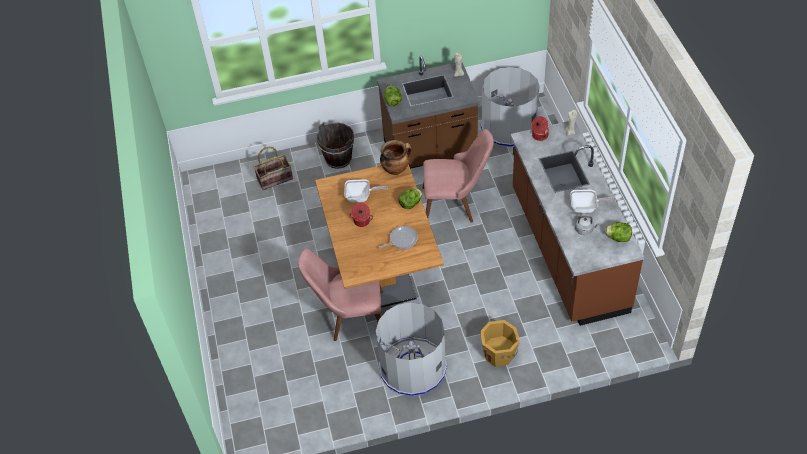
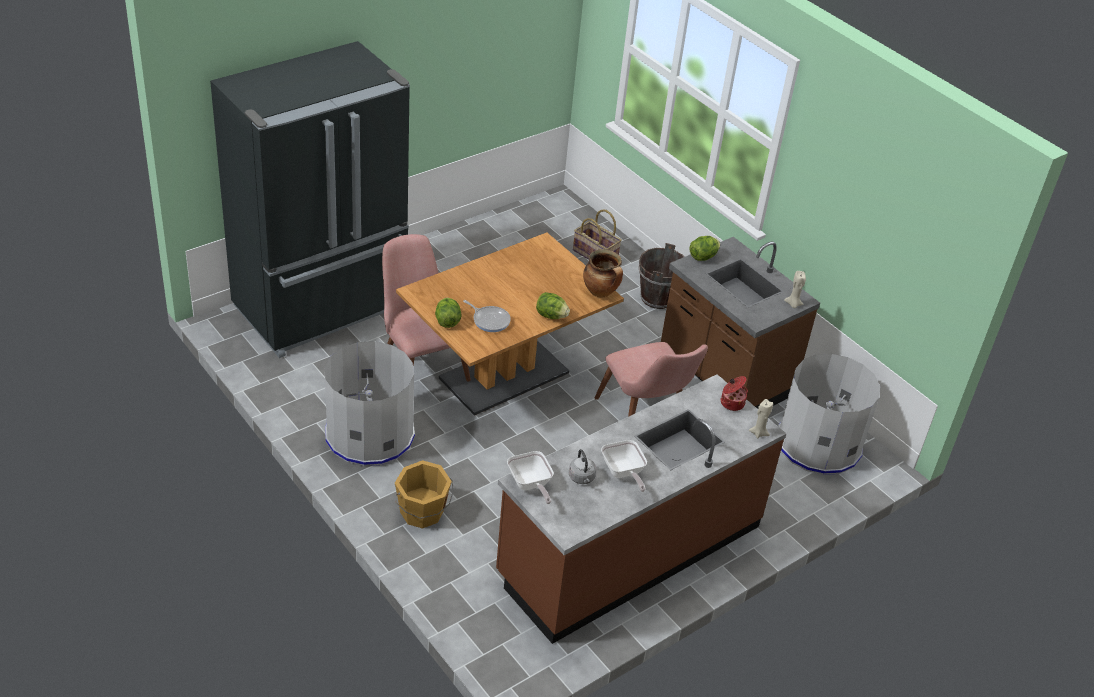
camera: 60 degrees right, 10 degrees down
(258, 366) = (323, 308): none -> black fridge
(361, 197) = (539, 273): frying pan -> frying pan (530, 485)
(361, 221) = (501, 281): cooking pot -> none
(618, 238) = (585, 516): lettuce -> lettuce (447, 321)

